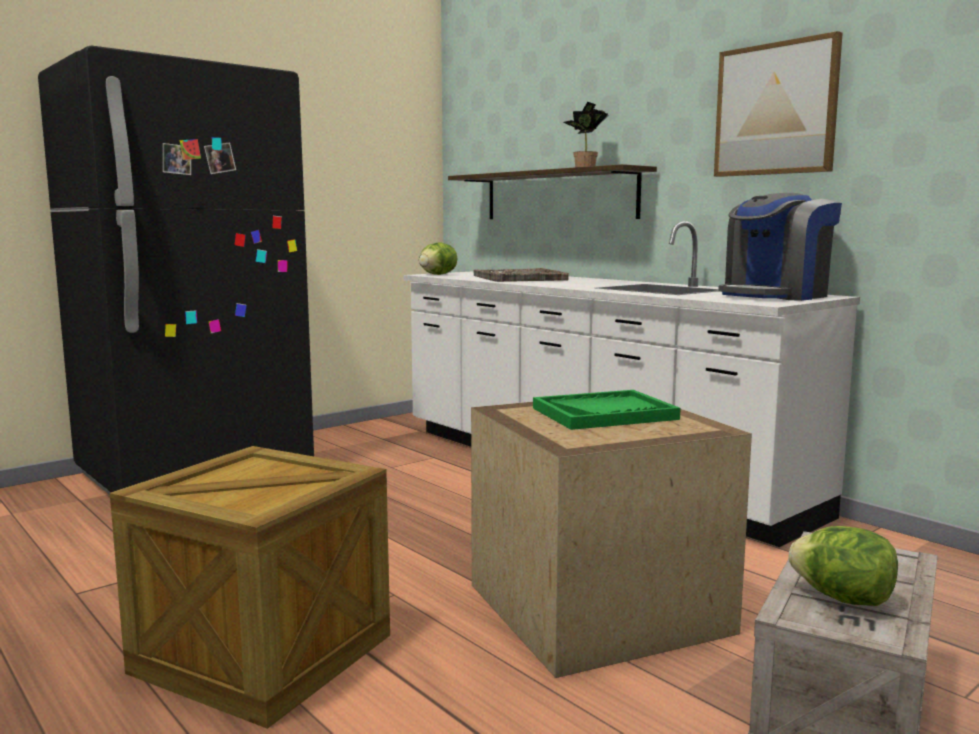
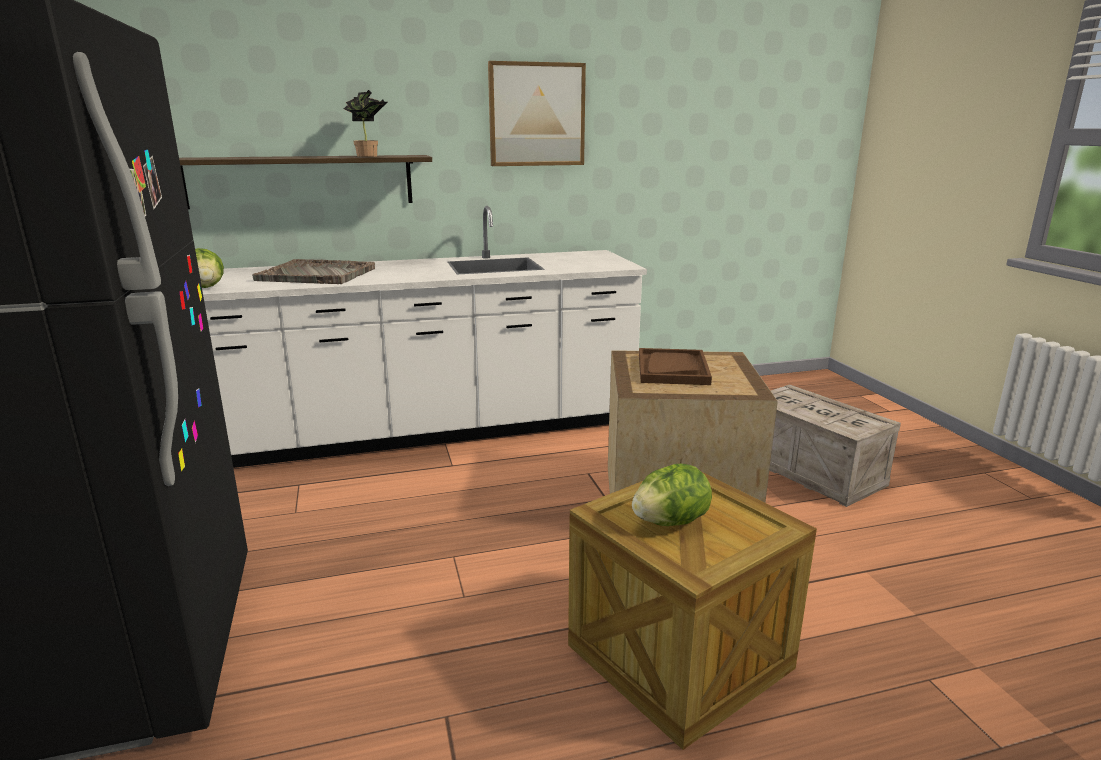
camera: 65 degrees left, 10 degrees up
(604, 413) = (672, 369): green tray -> brown tray
(775, 296) = (582, 258): coffee machine -> none
(843, 598) = (836, 417): lettuce -> lettuce (670, 522)

